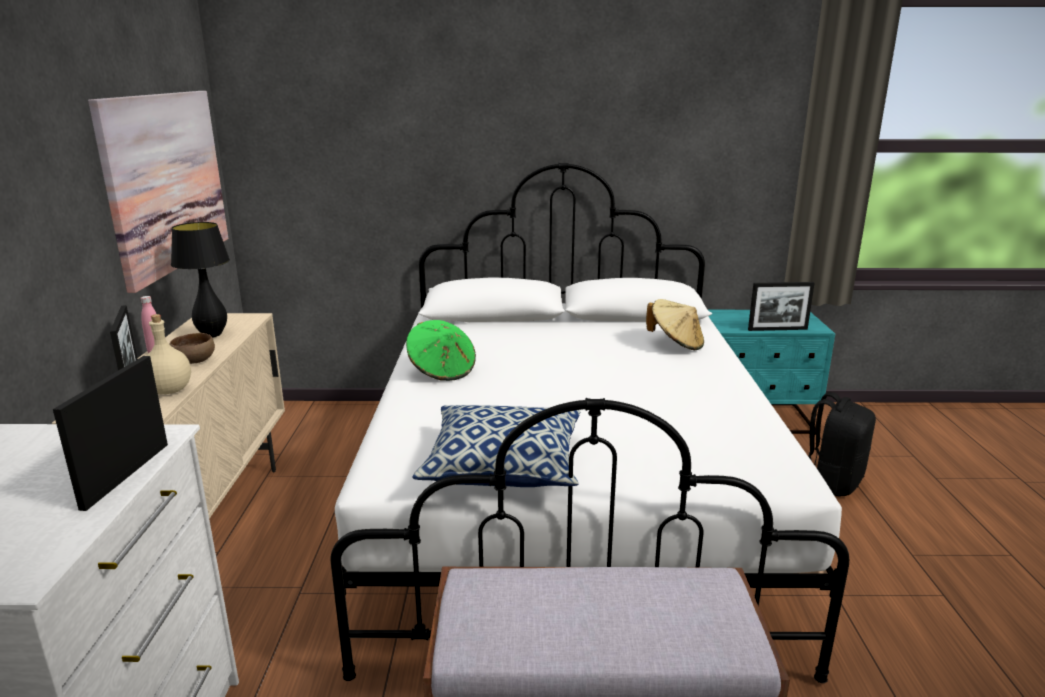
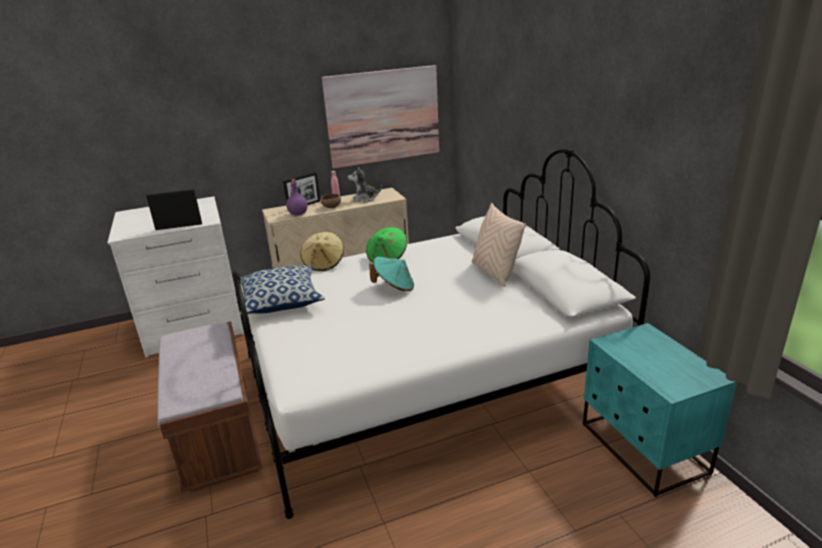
camera: 70 degrees right, 5 degrees up
(170, 390) = (298, 214): beige bottle -> purple bottle
(212, 335) = (365, 199): black table lamp -> plush toy
(544, 381) = (394, 287): none -> turquoise hat
(564, 327) = (495, 273): none -> beige pillow
(676, 344) = (504, 317): beige hat -> beige hat (324, 264)
(777, 329) = (637, 367): picture frame -> none
(832, 481) = (560, 513): black backpack -> none

